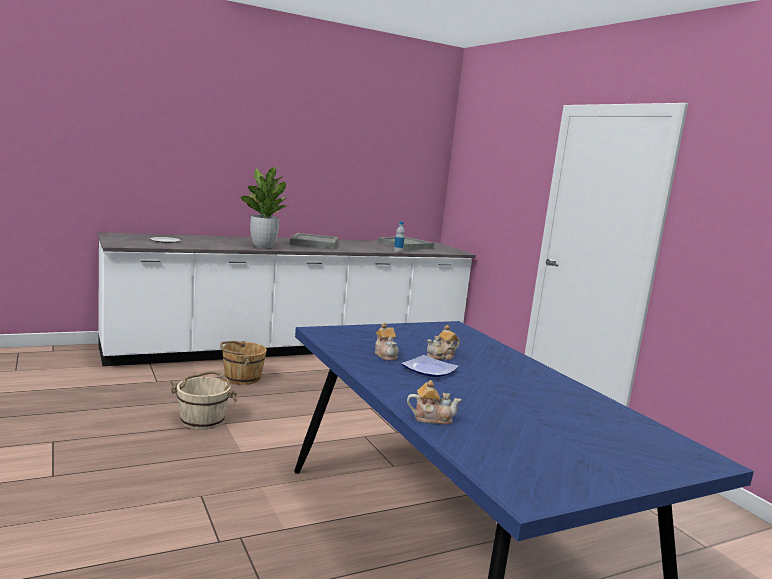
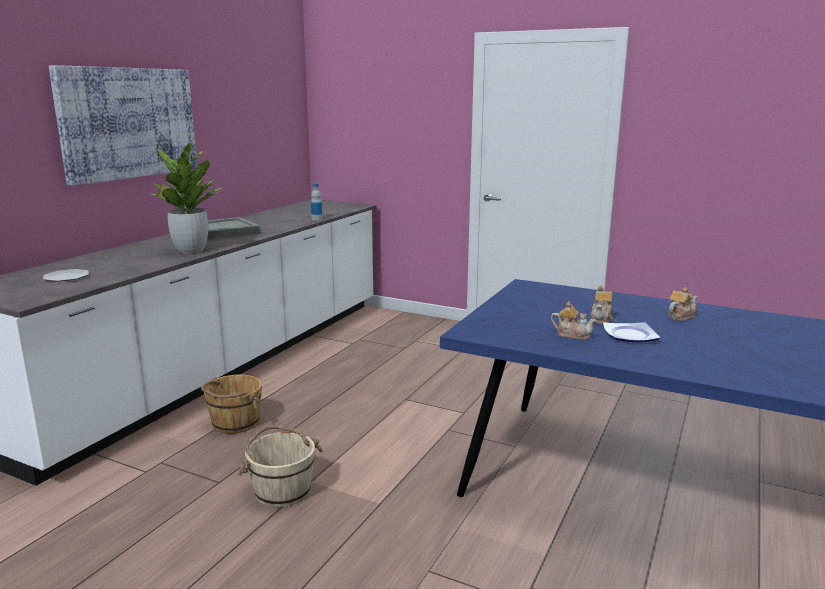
camera: 35 degrees left, 5 degrees up
(262, 152) = (128, 123): none -> picture
(404, 245) = (300, 210): grey tray -> none
(432, 418) = (747, 379): teapot -> teapot (680, 317)

